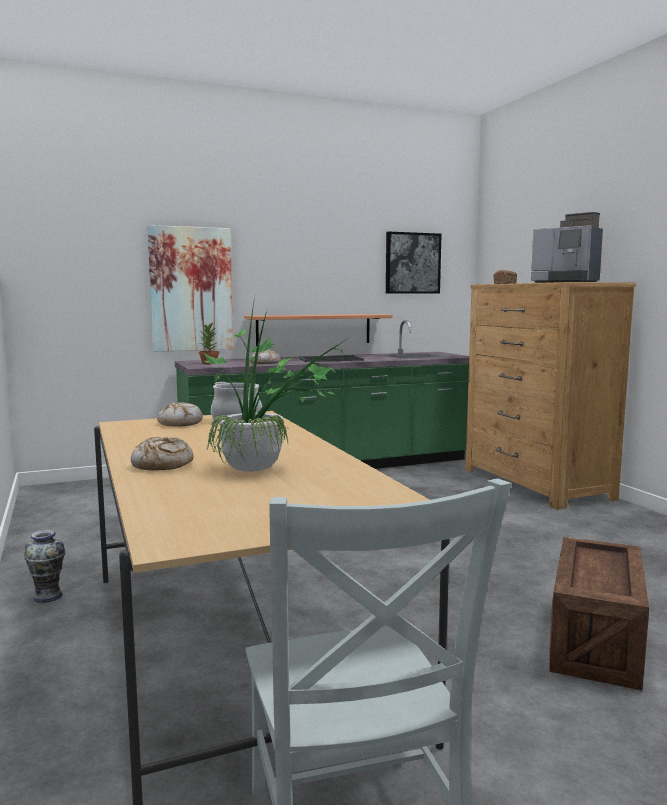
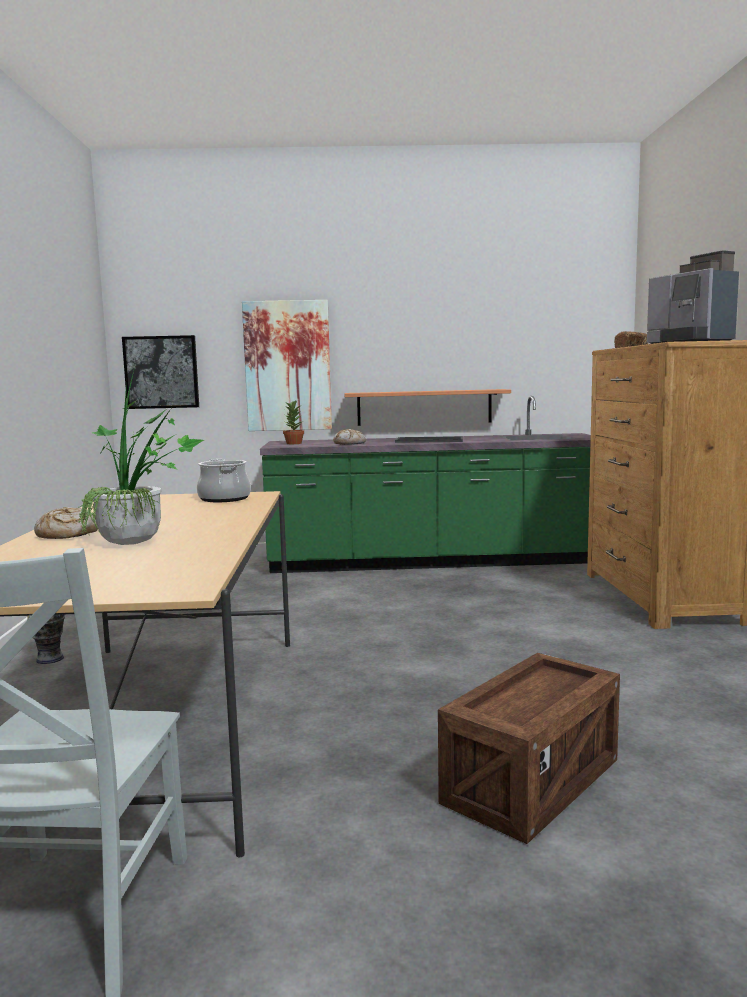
camera: 20 degrees right, 0 degrees up
(180, 423) = (168, 499): bread -> none
(412, 263) = (547, 328): picture -> picture (161, 372)

